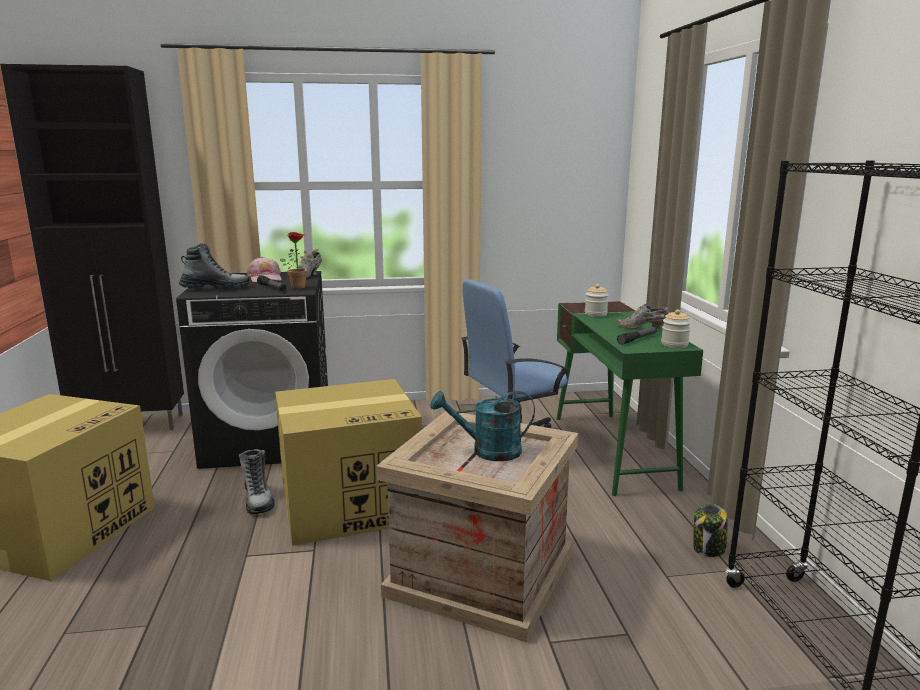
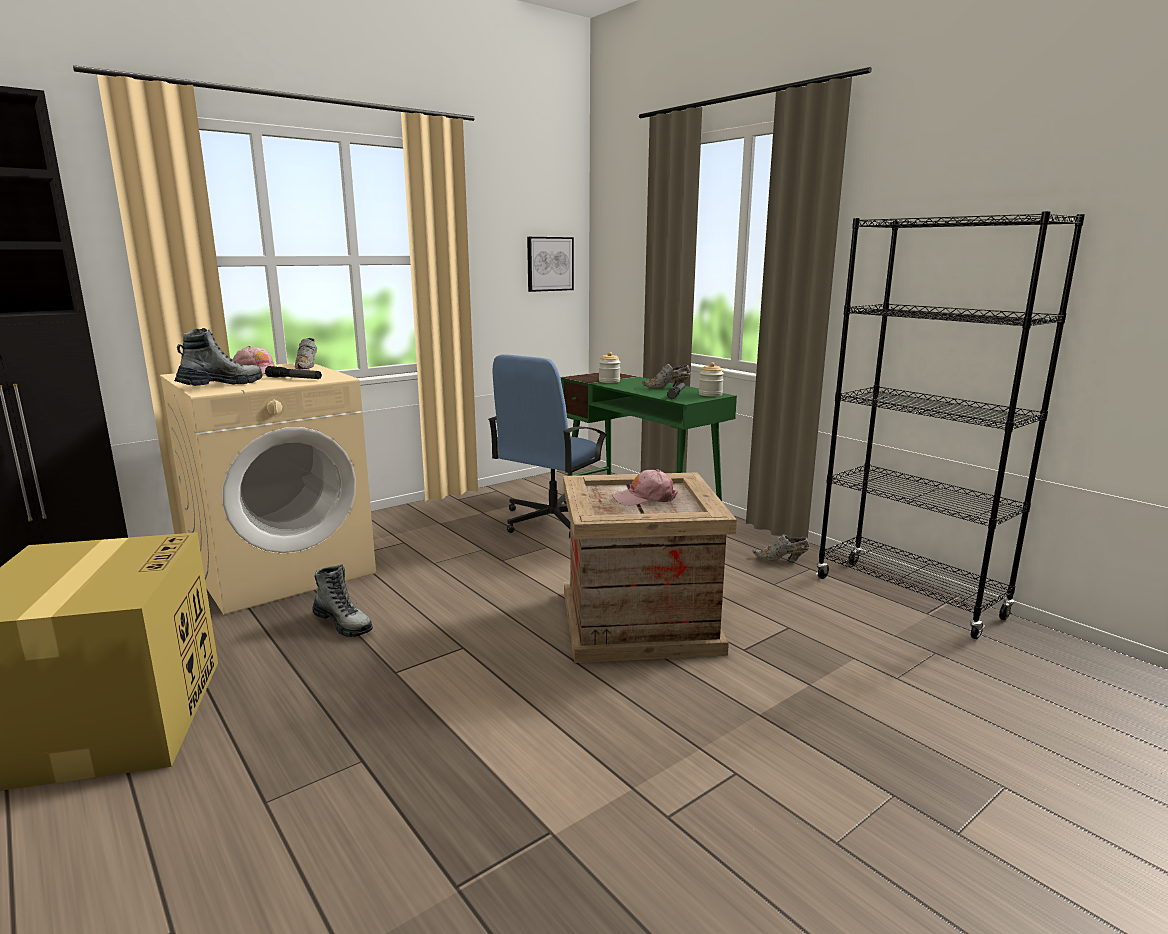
camera: 30 degrees left, 0 degrees up
(270, 440) = (284, 569): black washing machine -> beige washing machine
(301, 287) = (327, 375): potted plant -> none
(352, 504) = (454, 602): cardboard box -> none
(487, 451) = (644, 498): turquoise watering can -> pink cap
(578, 188) = (549, 264): none -> picture
(709, 549) = (782, 559): jar -> grey shoe

